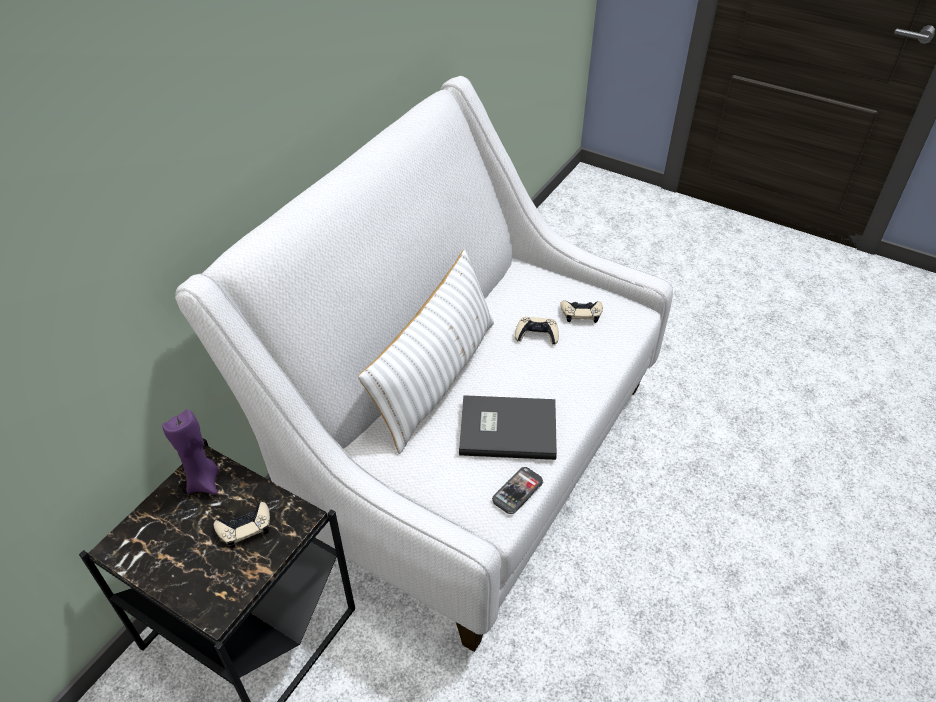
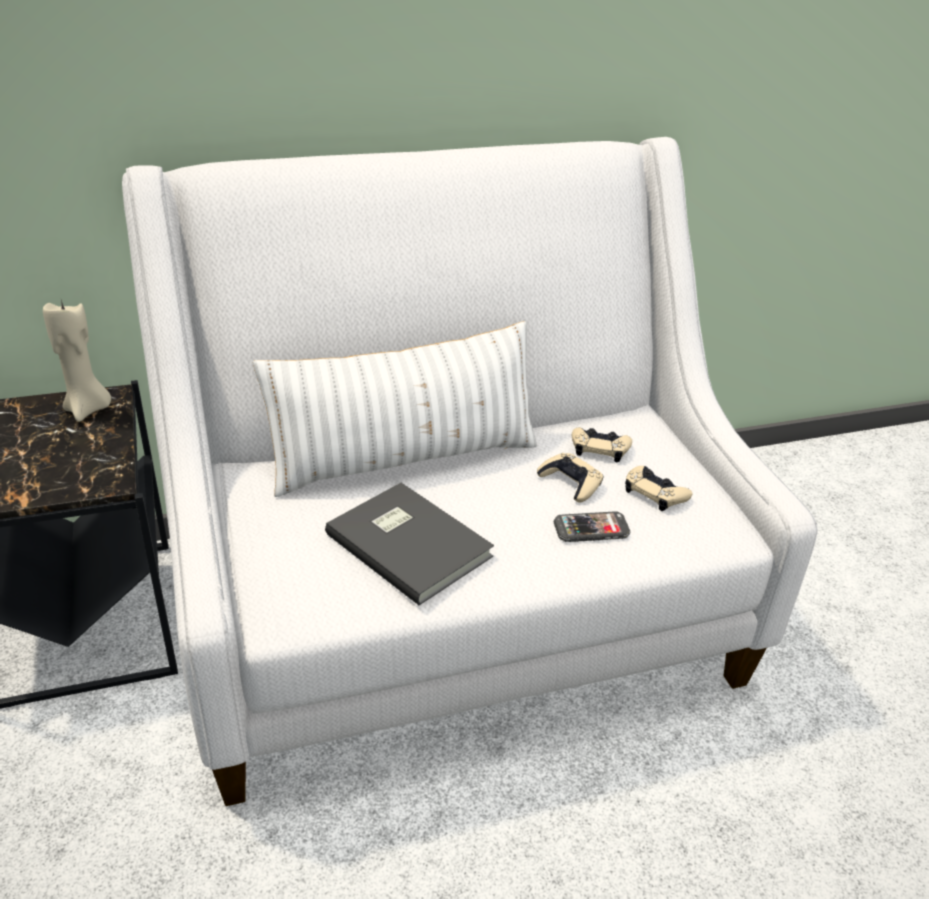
camera: 40 degrees right, 10 degrees down
(204, 482) = (88, 409): purple candle -> beige candle
(245, 527) = (61, 460): beige game controller -> beige game controller (599, 448)
(517, 491) = (335, 605): phone -> phone (591, 529)

